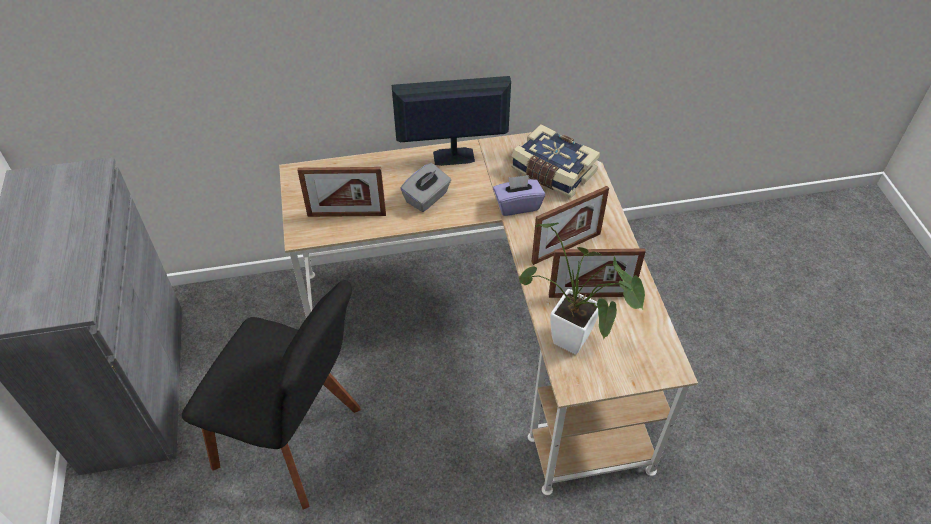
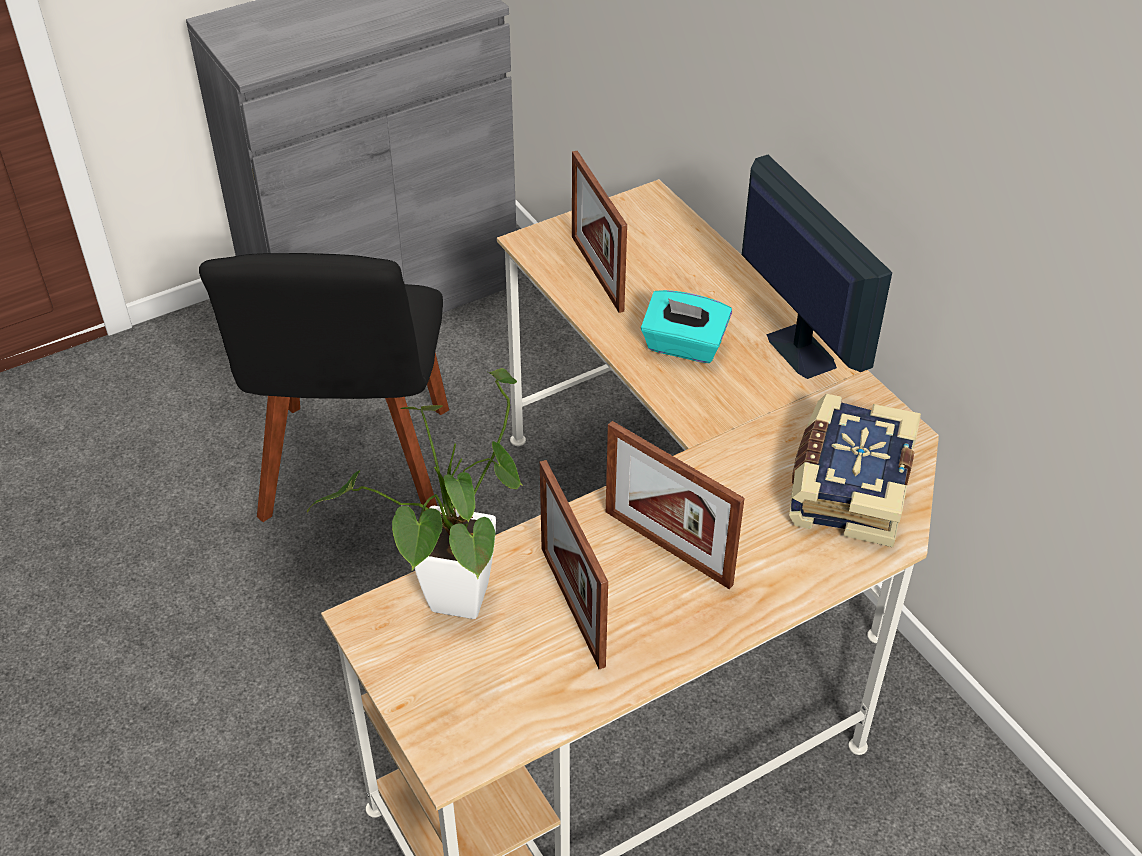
camera: 70 degrees right, 5 degrees down
(427, 198) = (684, 346): grey tissue box -> turquoise tissue box
(517, 205) = (734, 459): purple tissue box -> none

